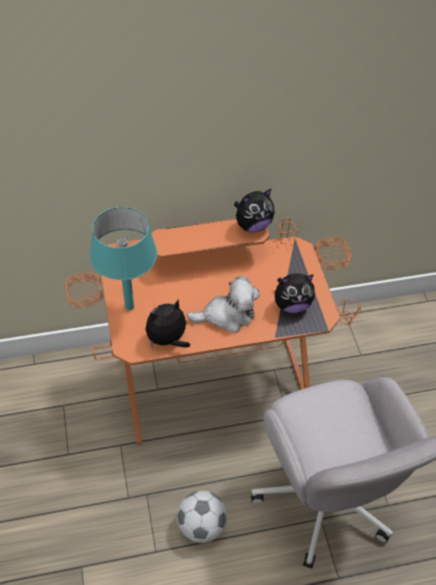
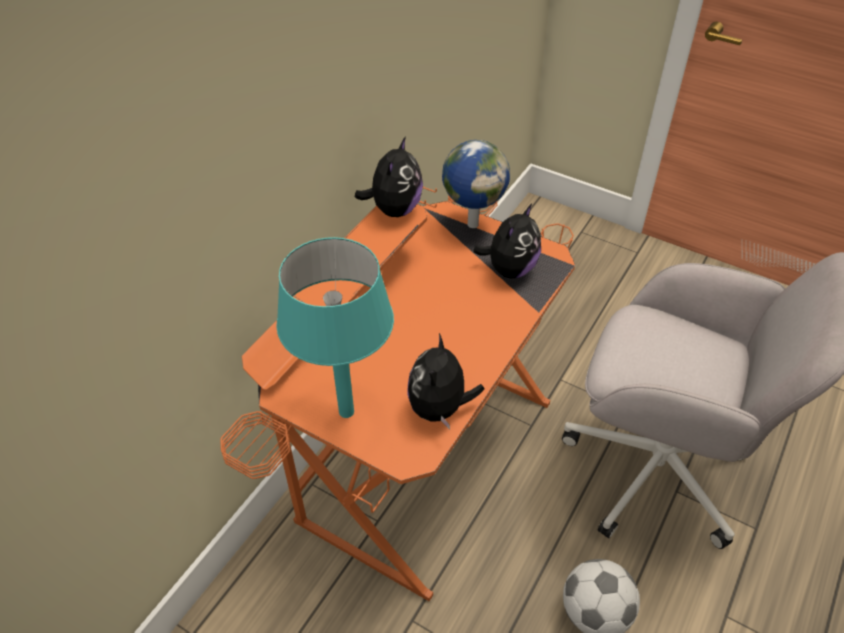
camera: 45 degrees left, 5 degrees down
(227, 315) = (464, 330): plush toy -> none
(307, 266) = (472, 224): none -> globe

